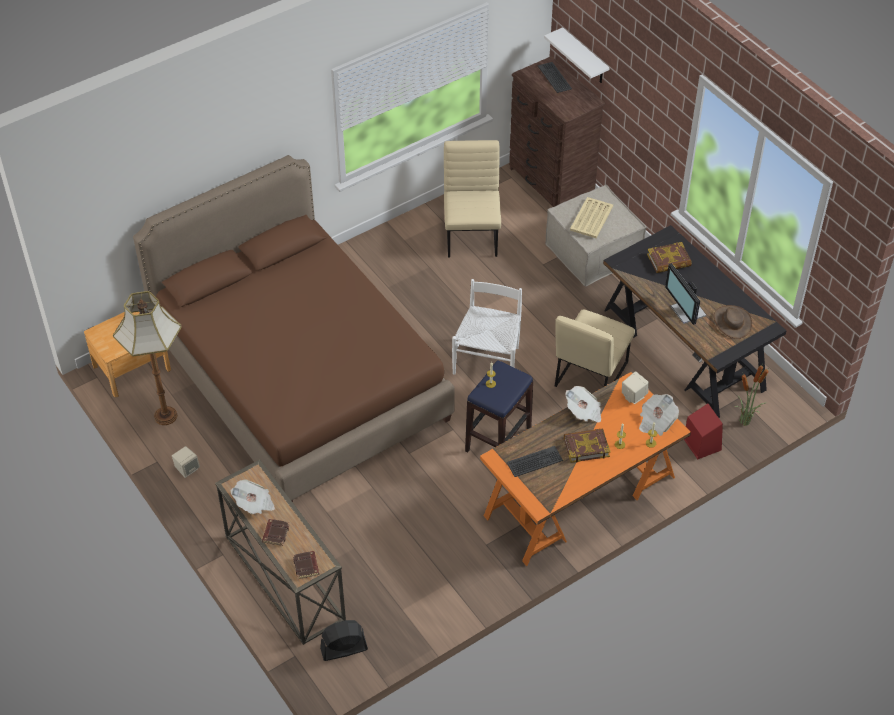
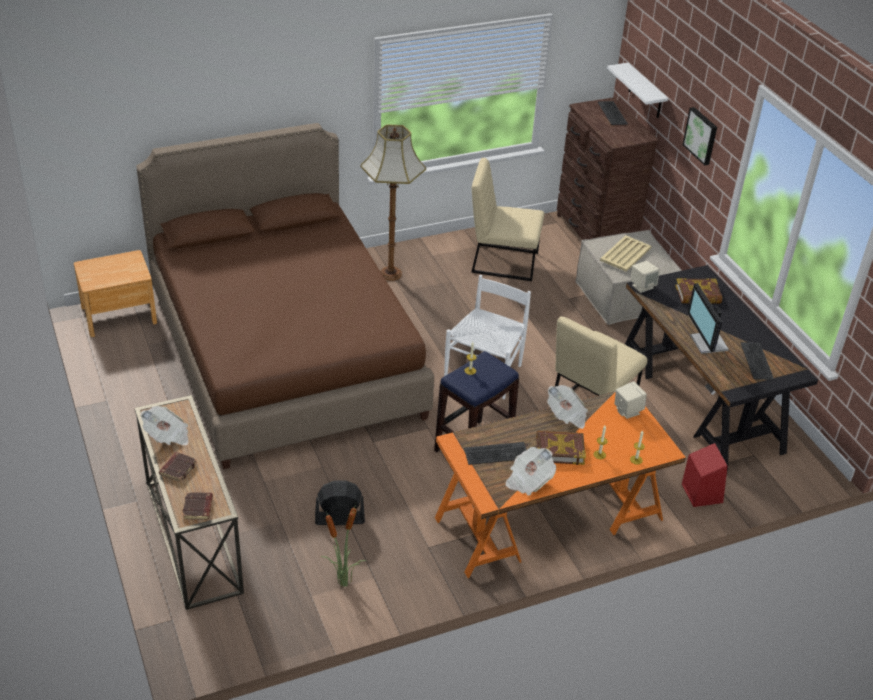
camera: 10 degrees right, 10 degrees down
(165, 416) = (132, 362): floor lamp -> floor lamp (390, 274)
(187, 469) = (134, 413): beige speaker -> beige speaker (642, 286)
(343, 649) = (230, 624): black fan -> black fan (339, 518)
(472, 234) = (502, 261): beige chair -> beige chair turned 90 degrees counterclockwise
(648, 106) = (701, 135): none -> picture
(656, 422) = (647, 440): newspaper -> newspaper (528, 480)
(732, 322) = (757, 361): brown hat -> keyboard
(745, 423) = (756, 481): potted plant -> potted plant (344, 583)

